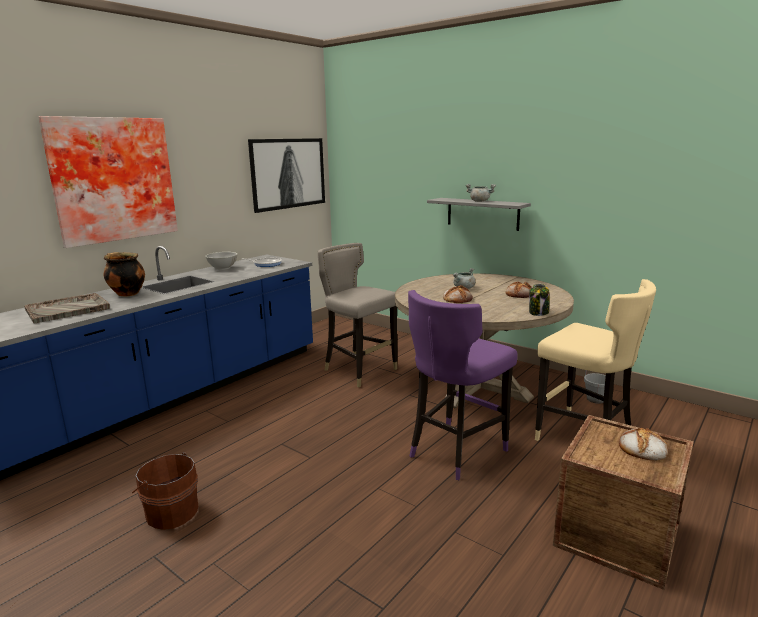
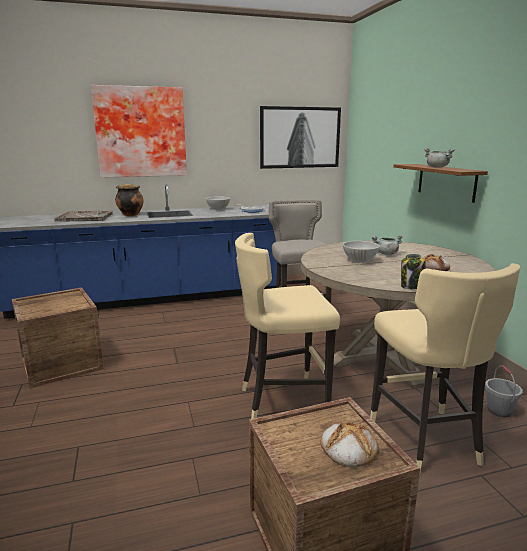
camera: 35 degrees right, 0 degrees up
(170, 512) = (62, 364): brown bucket -> crate
(455, 452) = (282, 401): purple stool -> beige stool
(457, 299) = (360, 260): bread -> white bowl
(482, 213) = (446, 182): grey shelf -> brown shelf

